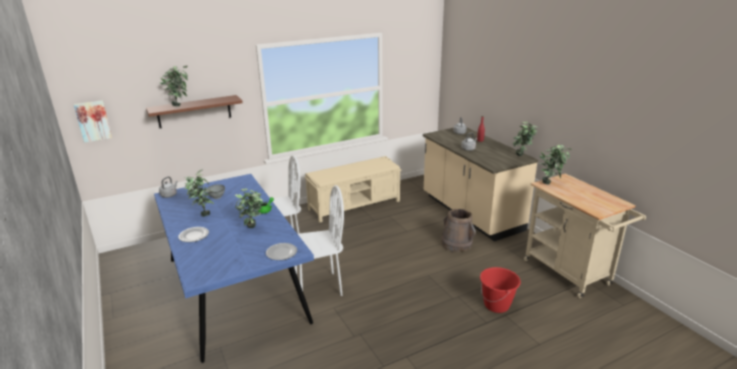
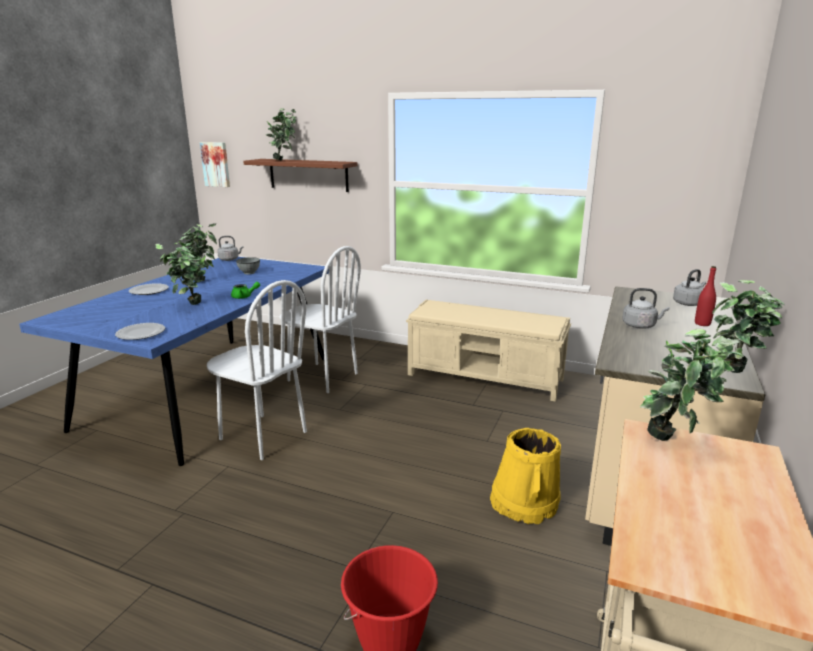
camera: 50 degrees right, 5 degrees down
(456, 244) = (524, 502): brown bucket -> yellow bucket

